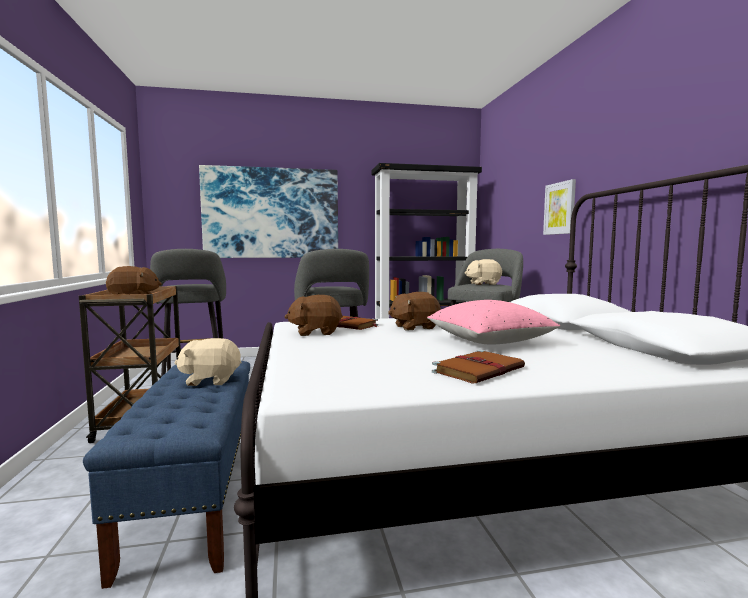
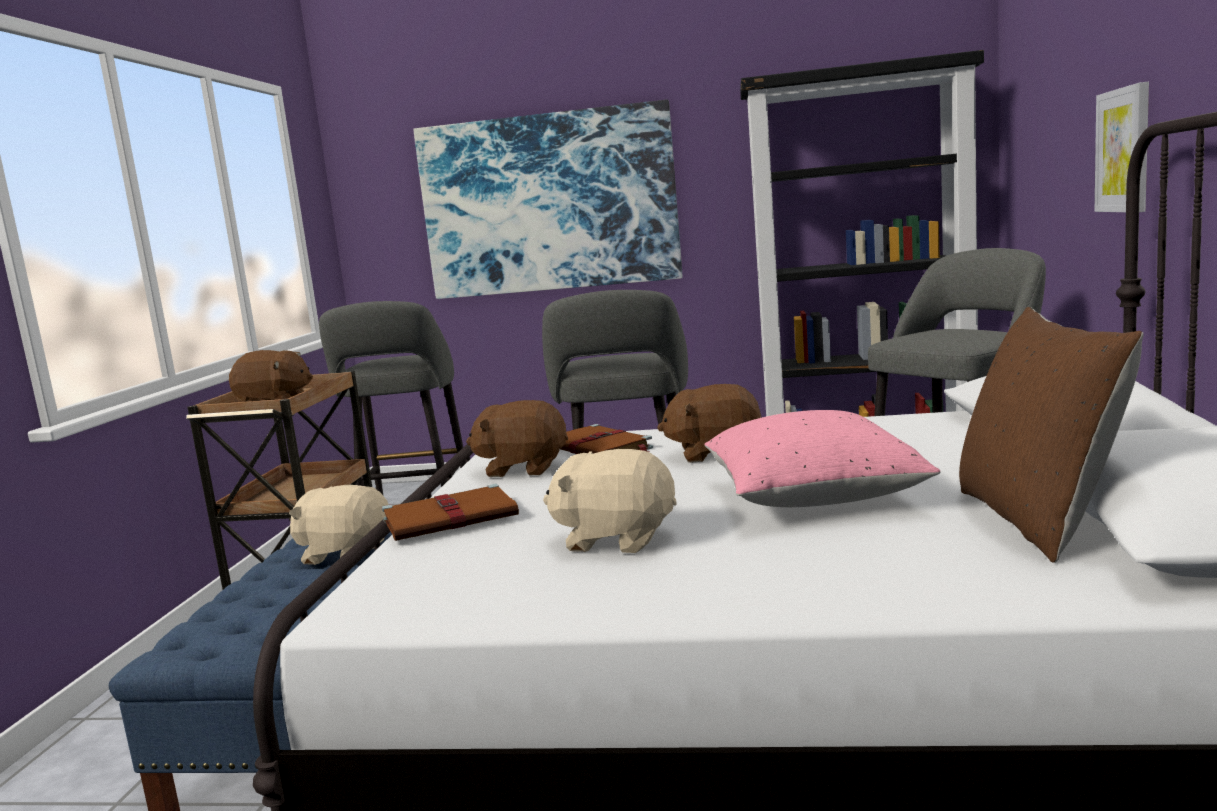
camera: 20 degrees right, 5 degrees up
(479, 370) = (700, 572): brown book -> brown book (452, 518)
(483, 284) = (950, 332): beige plush toy -> beige plush toy (616, 538)
(603, 348) = (1038, 521): none -> brown pillow

